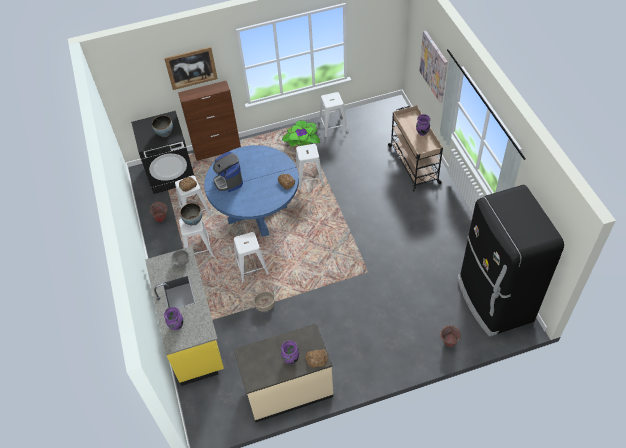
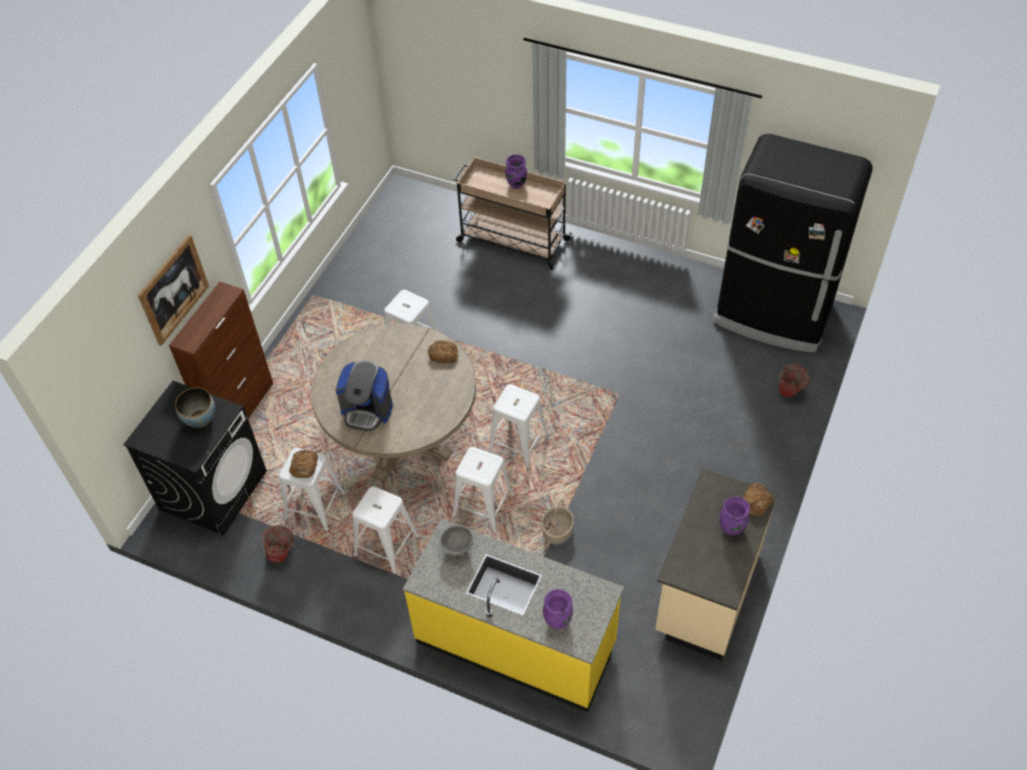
camera: 50 degrees left, 0 degrees up
(193, 221) = (375, 499): bowl -> none
(257, 213) = (403, 439): blue dining table -> beige dining table
(302, 142) = (345, 314): potted plant -> none
(333, 126) = (360, 268): white stool -> white stool (518, 443)
(434, 66) = (479, 85): picture -> none

